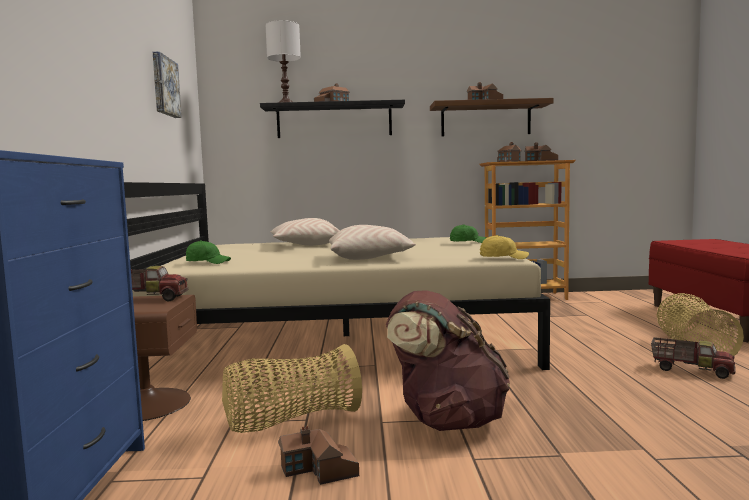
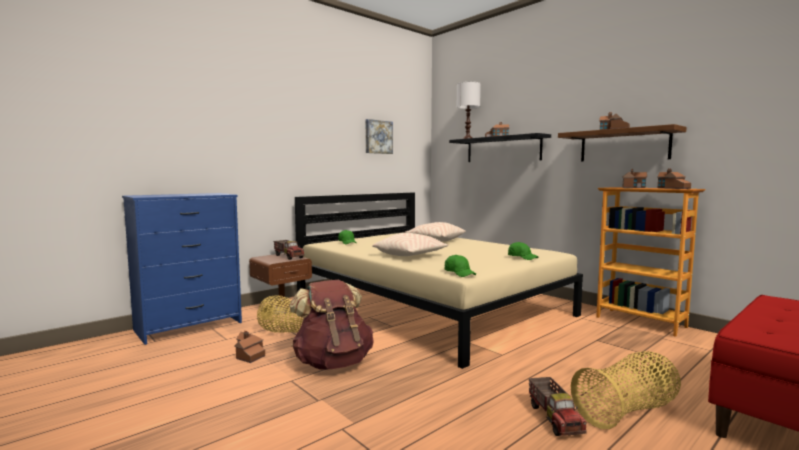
camera: 50 degrees right, 0 degrees up
(503, 258) = (459, 273): yellow cap -> green cap

